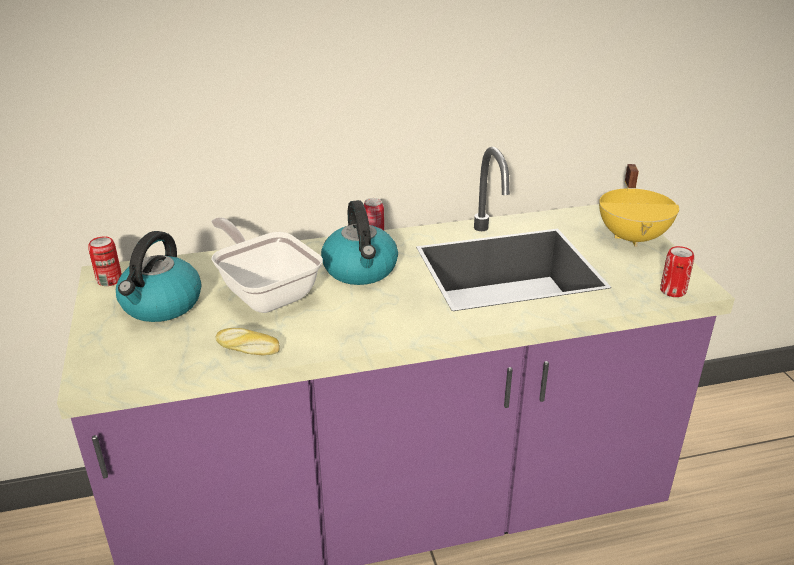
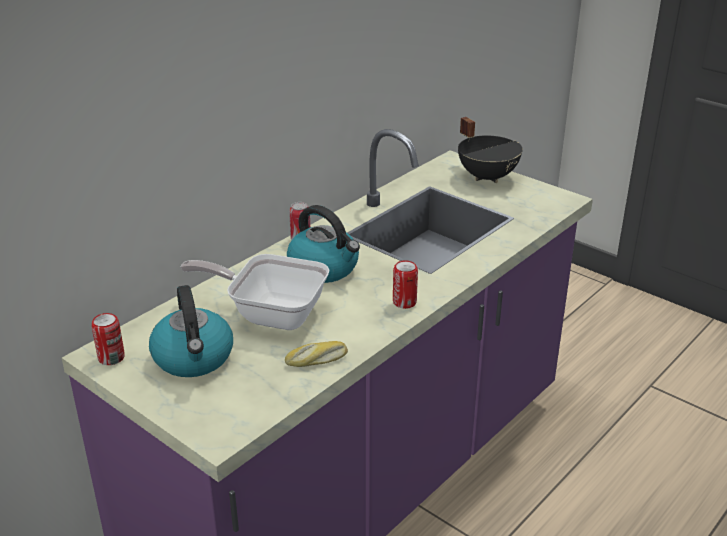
camera: 35 degrees left, 0 degrees up
(633, 238) = (488, 176): yellow cooking pot -> black cooking pot
(672, 291) = (553, 207): can -> can (404, 302)

